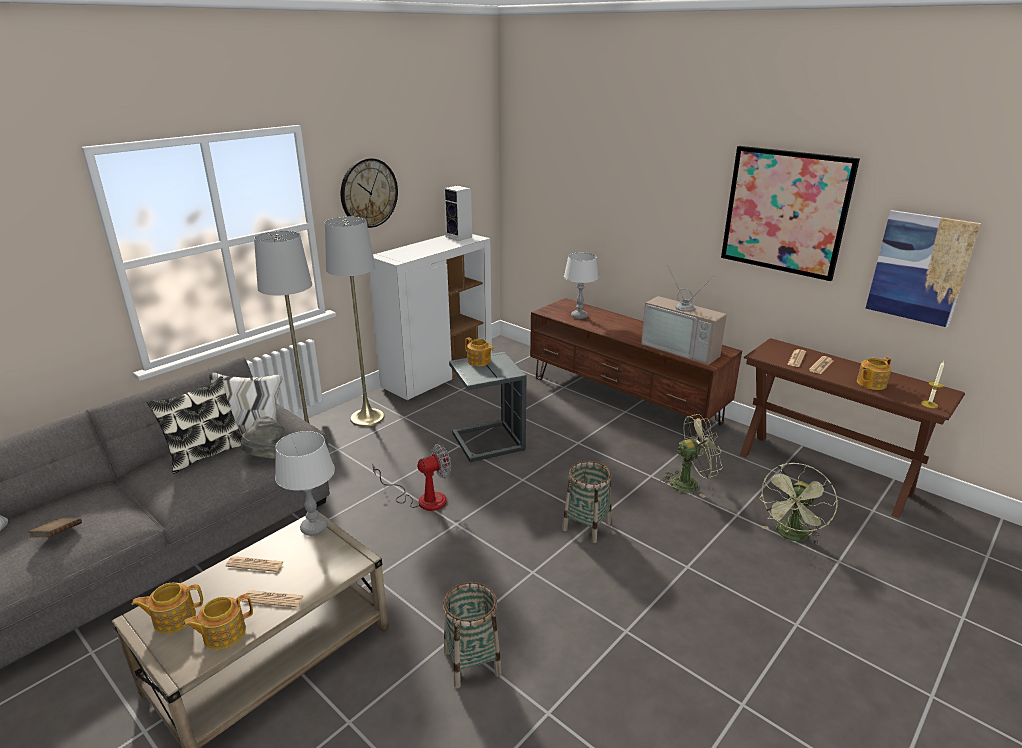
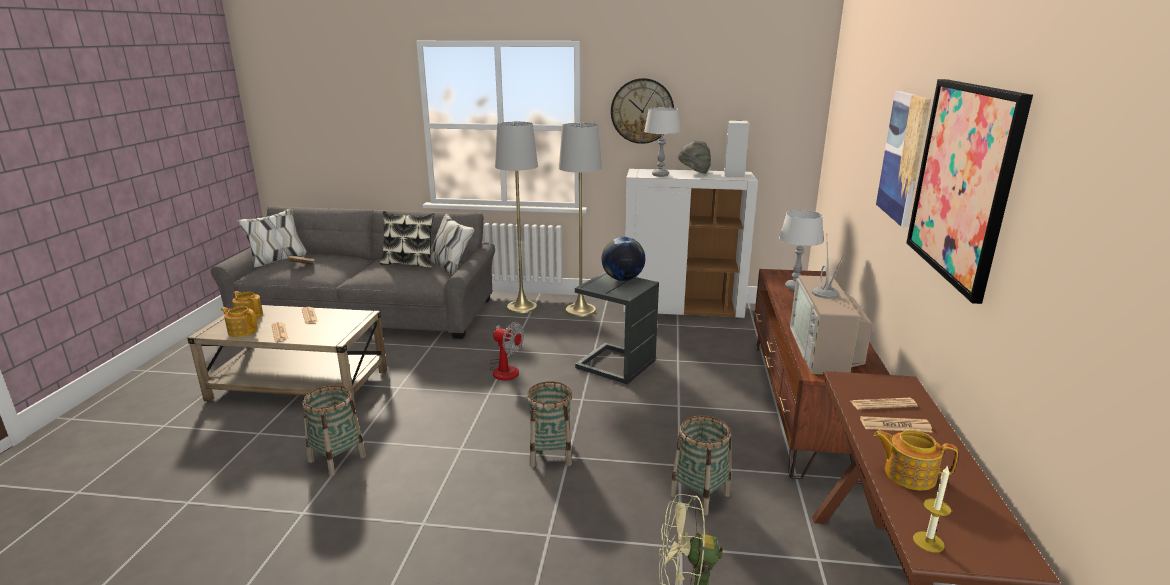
camera: 55 degrees right, 5 degrees down
(268, 457) = (427, 279): grey hat -> grey hat (694, 172)
(314, 528) = (358, 317): grey table lamp -> grey table lamp (660, 175)
(479, 361) = (622, 279): teapot -> globe
(689, 483) = (700, 494): green fan -> basket
(920, 268) = (1062, 308): picture -> picture (903, 157)

